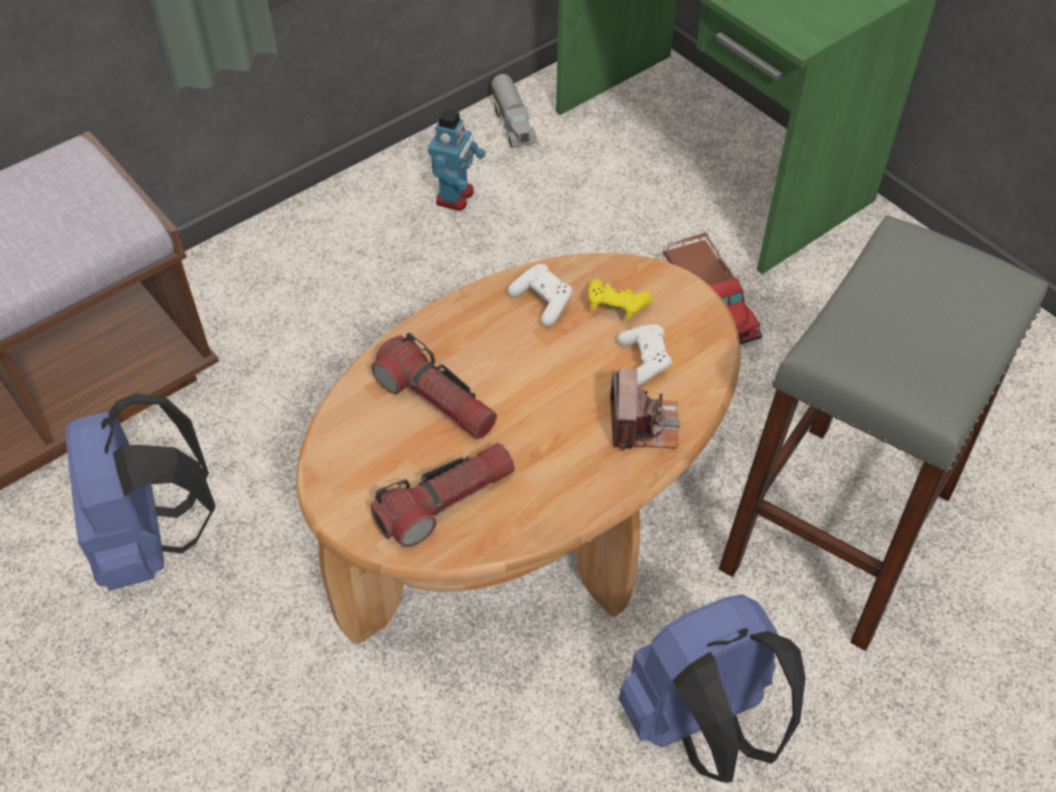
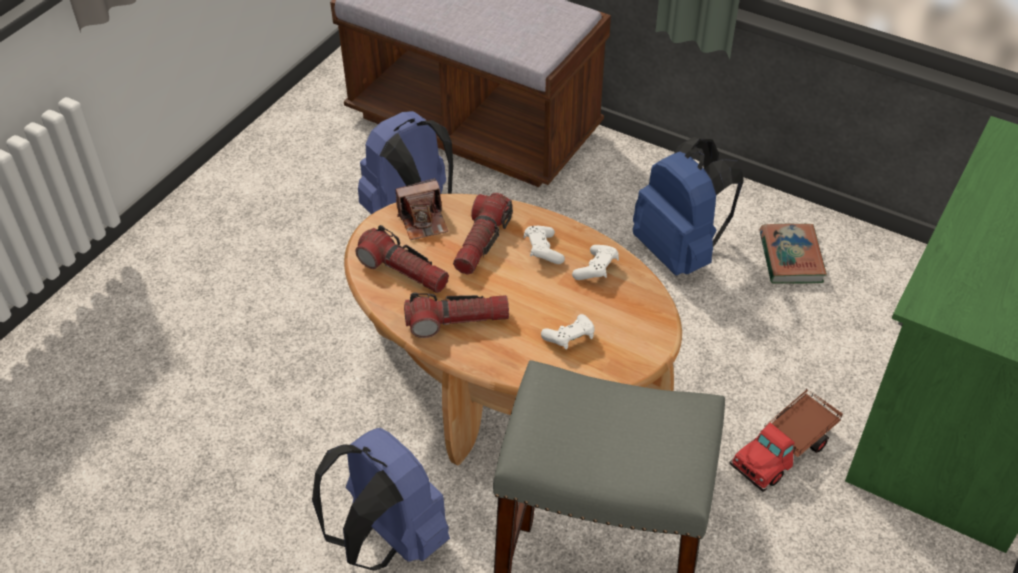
camera: 70 degrees right, 5 degrees down
(392, 283) = (680, 251): none -> blue backpack
(456, 197) = (790, 257): toy robot -> book
(484, 342) = (543, 251): none -> white game controller
(514, 124) = (898, 266): toy truck -> none
(567, 467) = (457, 321): none -> flashlight
(616, 307) = (613, 310): yellow game controller -> none
(643, 425) = (512, 352): camera -> camera (423, 222)

